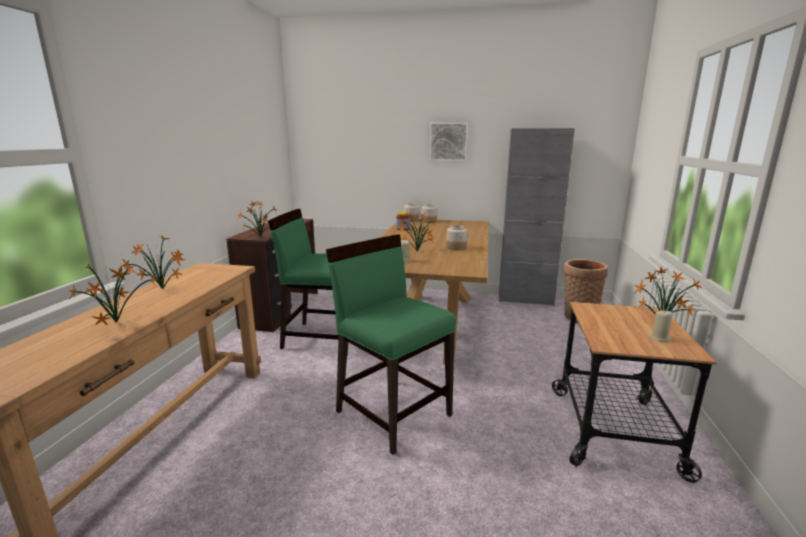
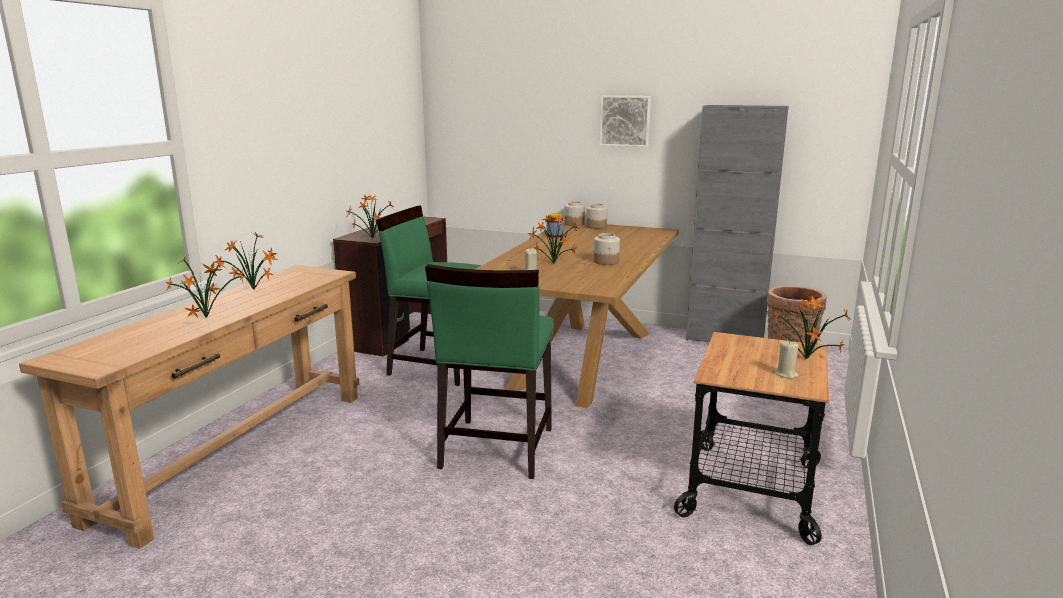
camera: 10 degrees right, 0 degrees up
(393, 412) = (496, 448): green chair -> green chair turned 135 degrees counterclockwise

